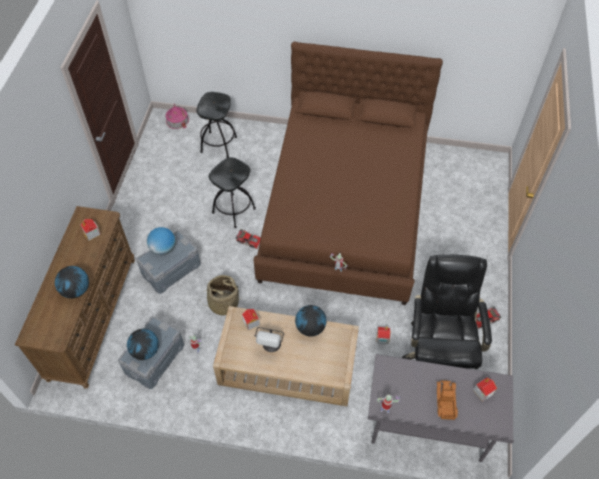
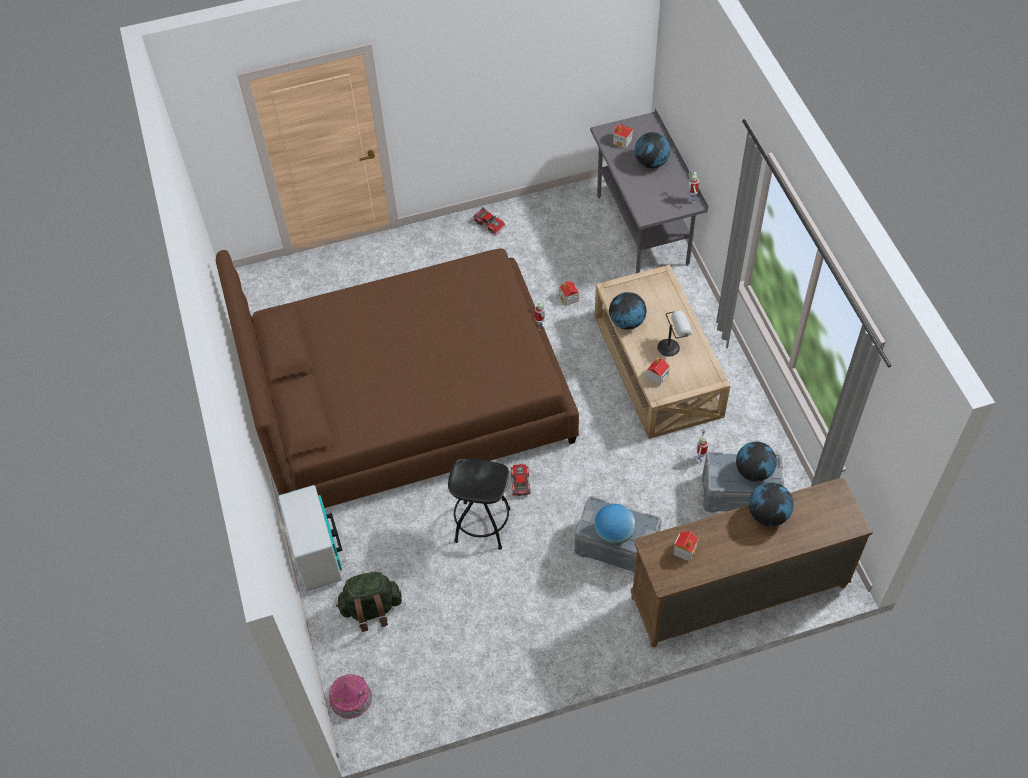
camera: 115 degrees left, 0 degrees up
(219, 144) = (371, 609): black stool -> green backpack
(223, 303) = (624, 463): basket -> none
(266, 133) = (318, 557): none -> white nightstand
(437, 353) = (556, 248): black office chair -> none
(445, 401) = (651, 163): toy truck -> globe

